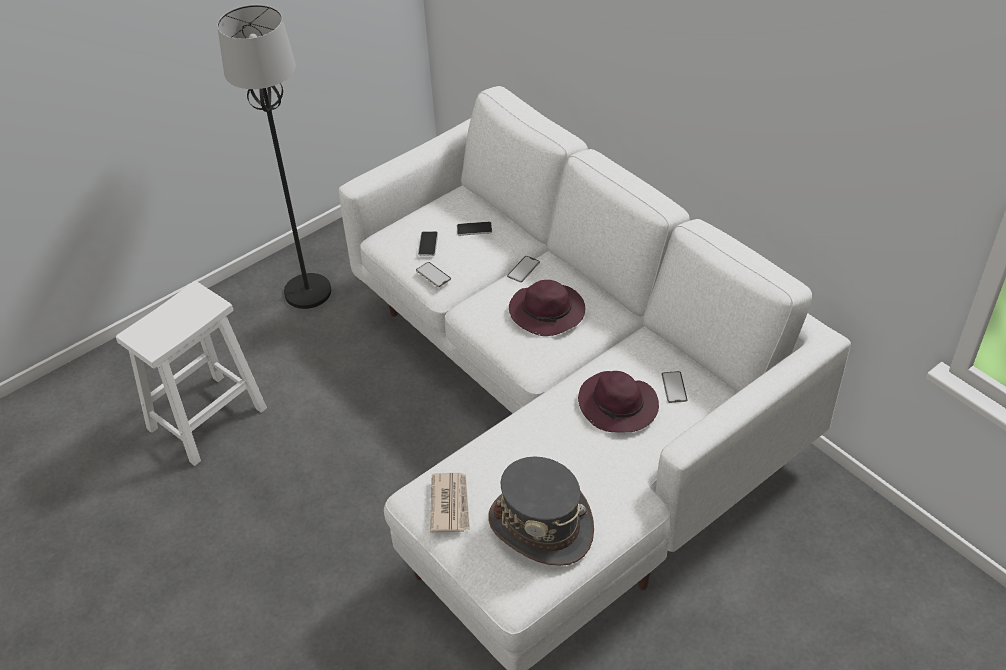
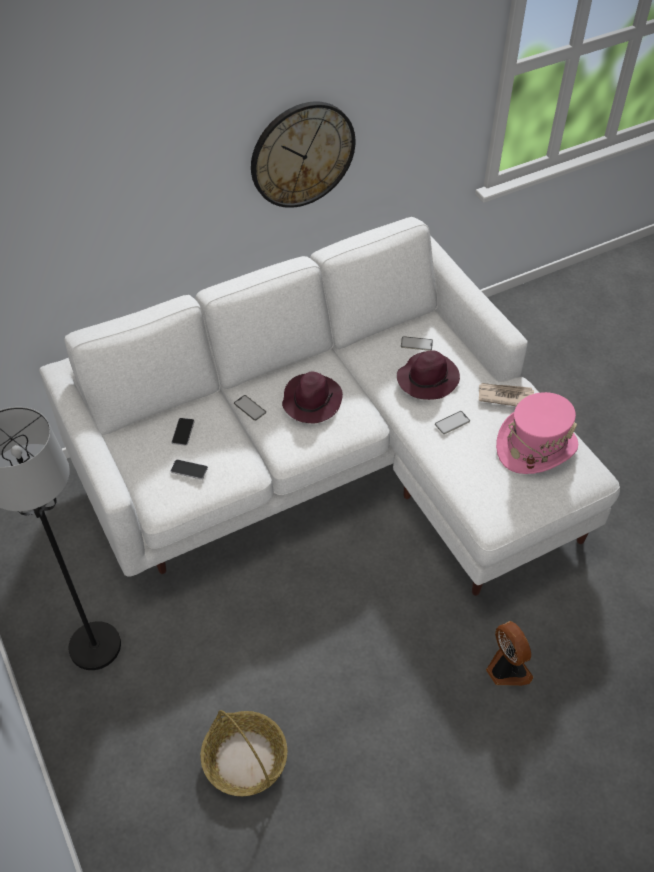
camera: 80 degrees left, 5 degrees up
(208, 417) = (244, 758): white stool -> basket
(325, 619) = (506, 669): none -> fan
(433, 275) = (232, 473): phone -> phone (452, 422)
(450, 504) = (506, 499): newspaper -> newspaper (505, 396)
(541, 525) = (536, 446): grey hat -> pink hat
(738, 110) = (302, 154): none -> wall clock

